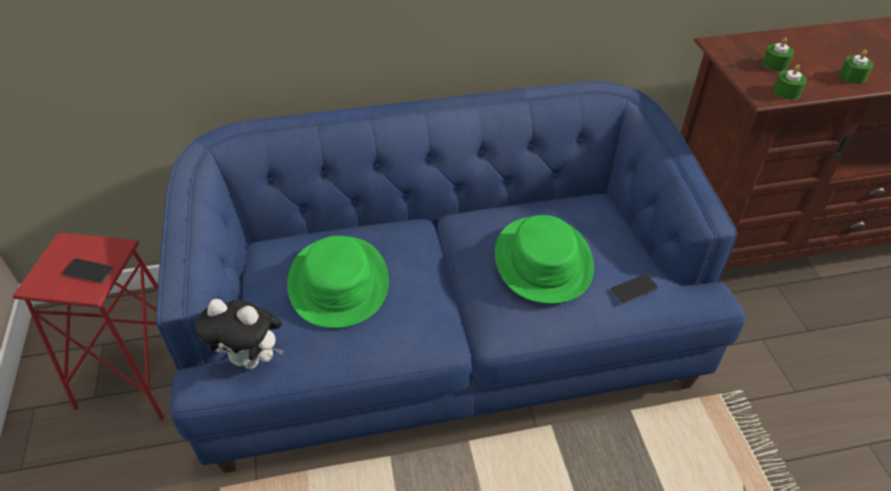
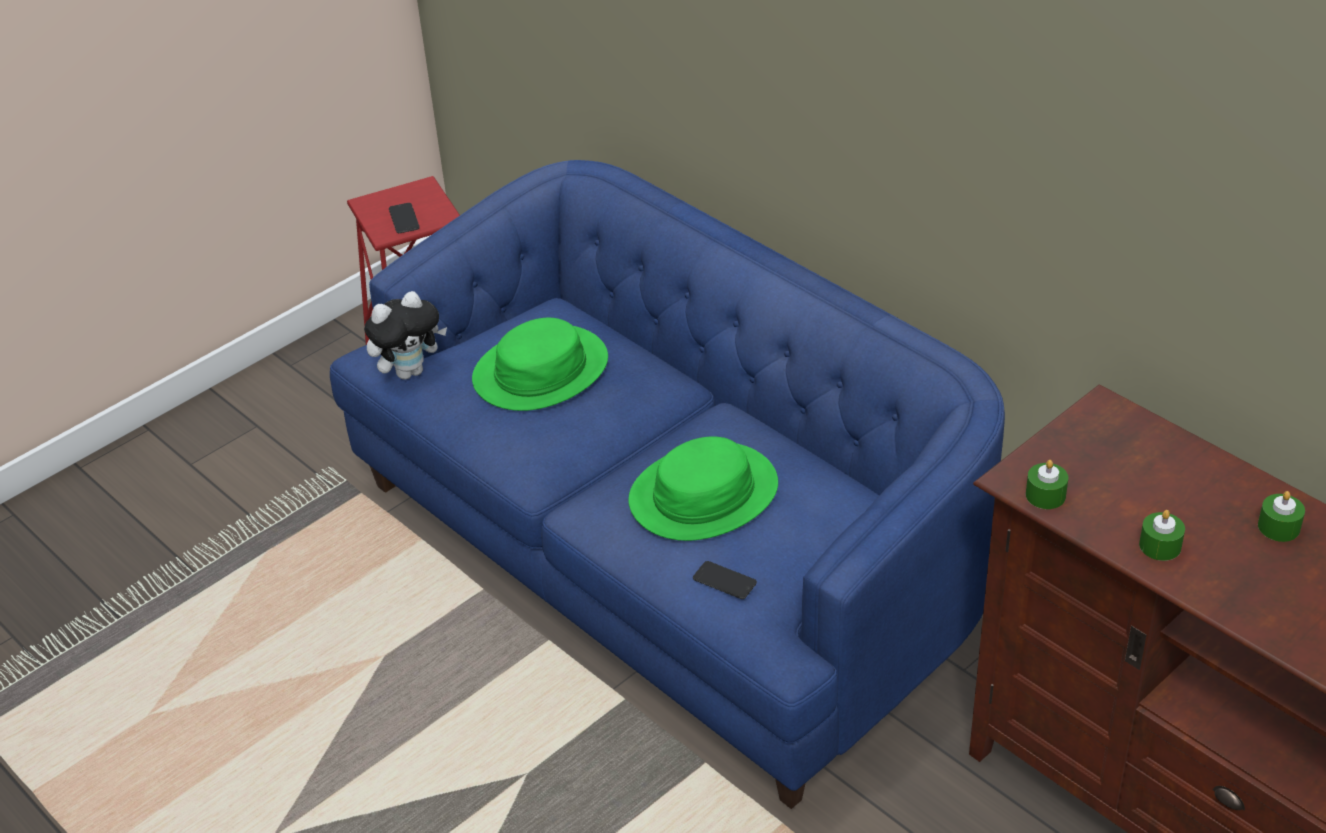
camera: 60 degrees right, 5 degrees down
(252, 359) = (410, 371): plush toy -> plush toy turned 105 degrees counterclockwise
(775, 64) = (1109, 469): green candle -> green candle (1278, 527)

